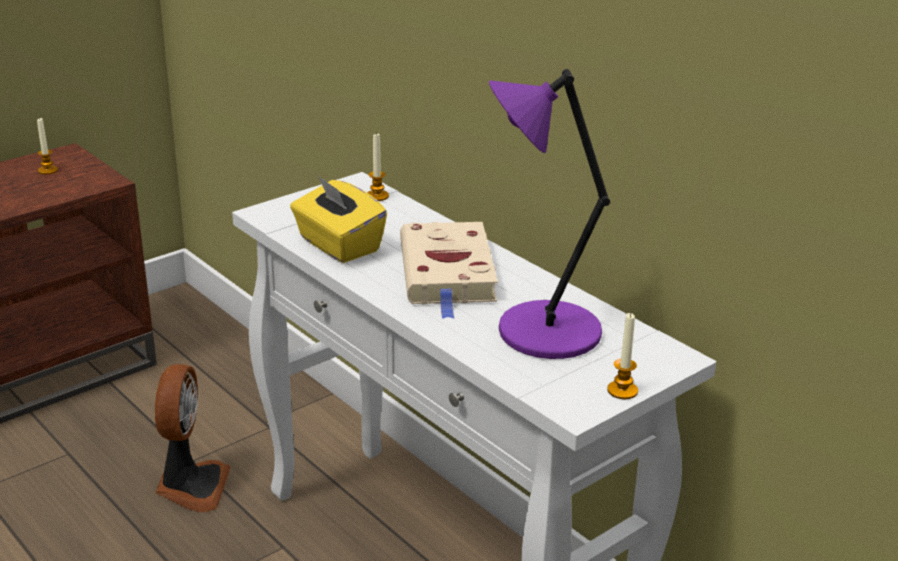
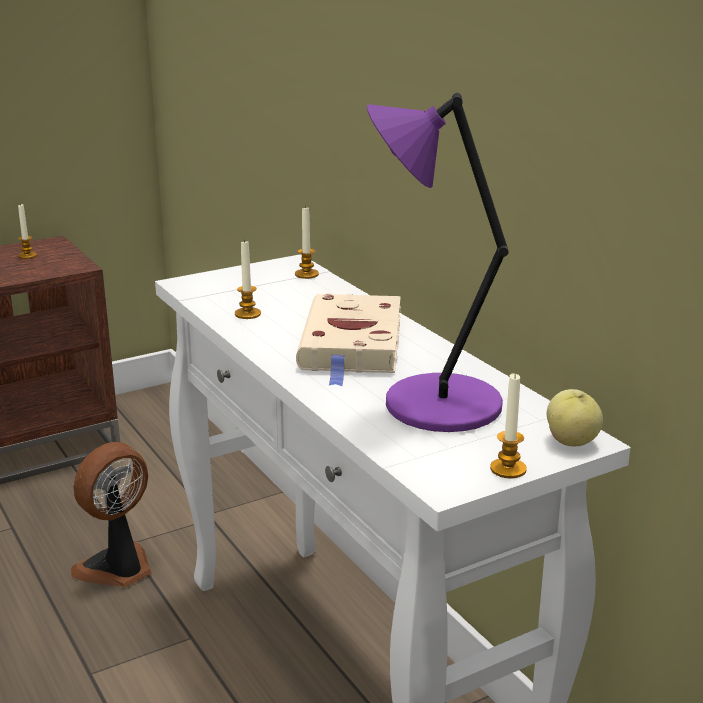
camera: 10 degrees right, 5 degrees down
(191, 486) = (118, 568): fan -> fan turned 150 degrees counterclockwise
(338, 245) = (247, 314): yellow tissue box -> candle
(667, 360) = (572, 441): none -> apple

